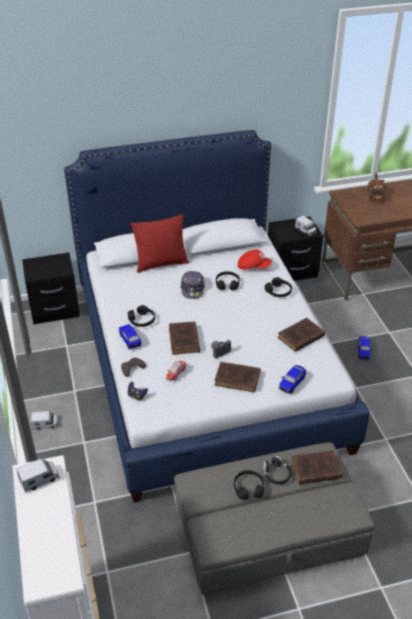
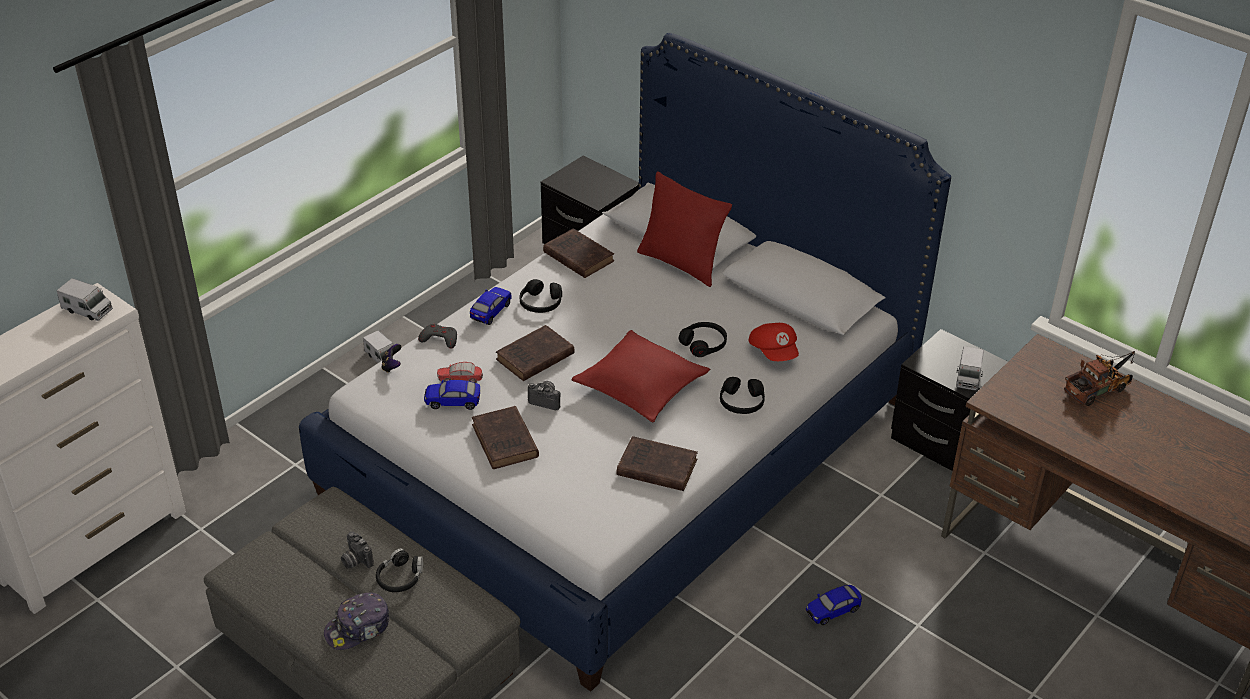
camera: 55 degrees right, 0 degrees up
(192, 289) = (655, 316): cap -> cap (358, 628)
(238, 316) = (641, 386): none -> red pillow
(248, 488) = (355, 560): black headphones -> camera
(291, 383) = (543, 498): toy car -> toy car (453, 402)
(314, 469) = (439, 614): brown book -> brown book (577, 256)

